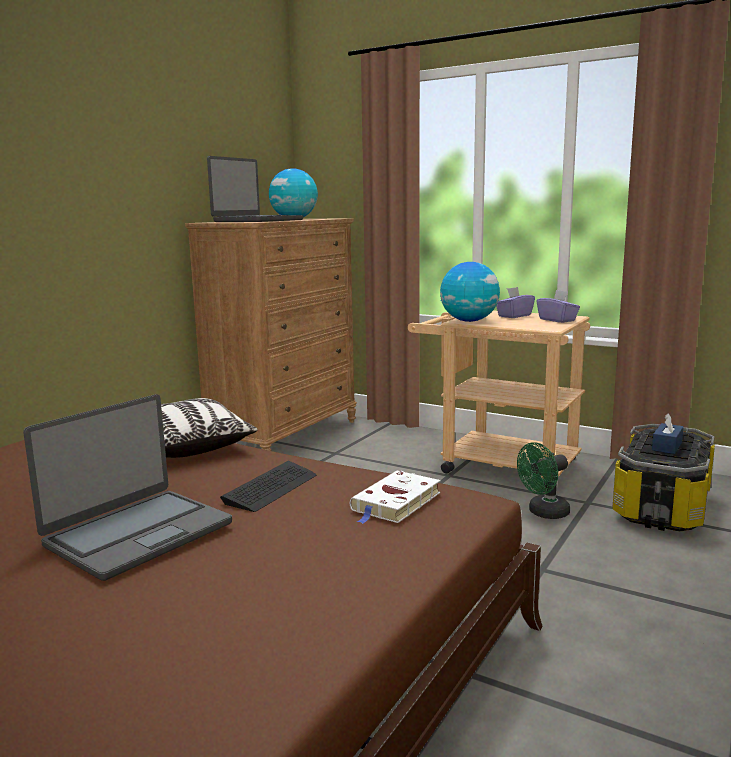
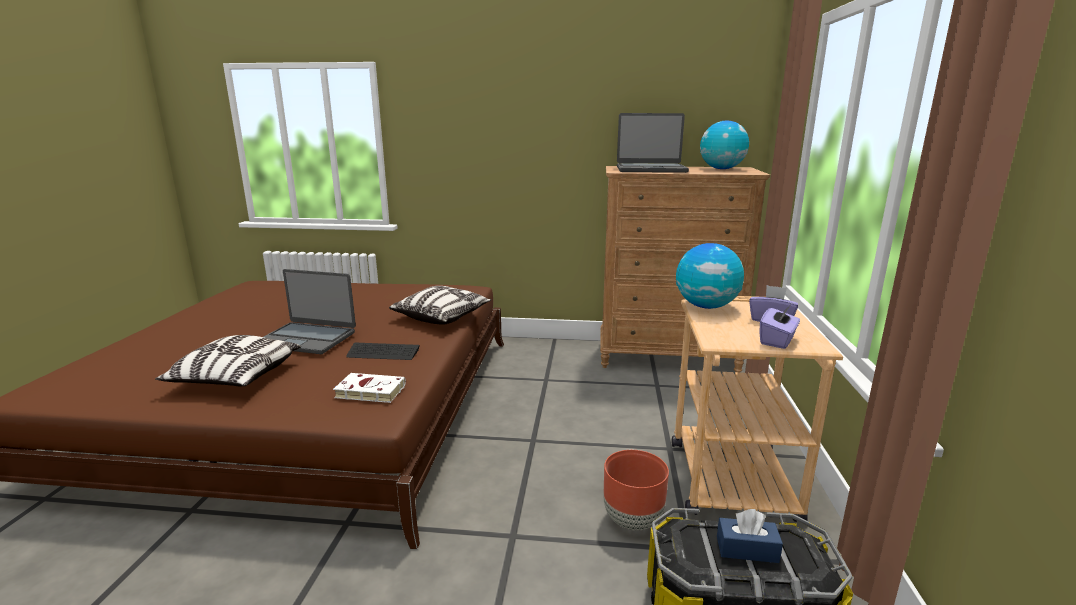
camera: 65 degrees right, 5 degrees up
(237, 601) = (235, 378): none -> pillow
(544, 513) = (633, 521): green fan -> brown planter

